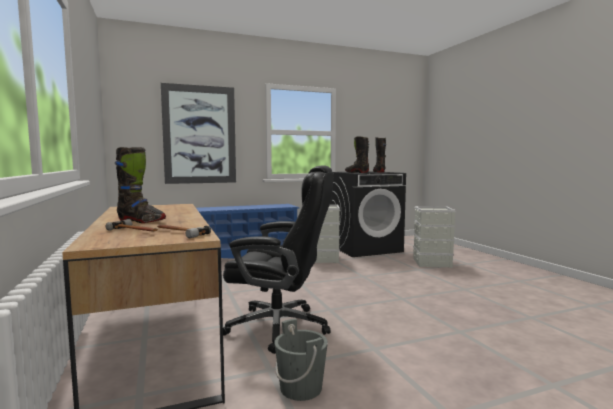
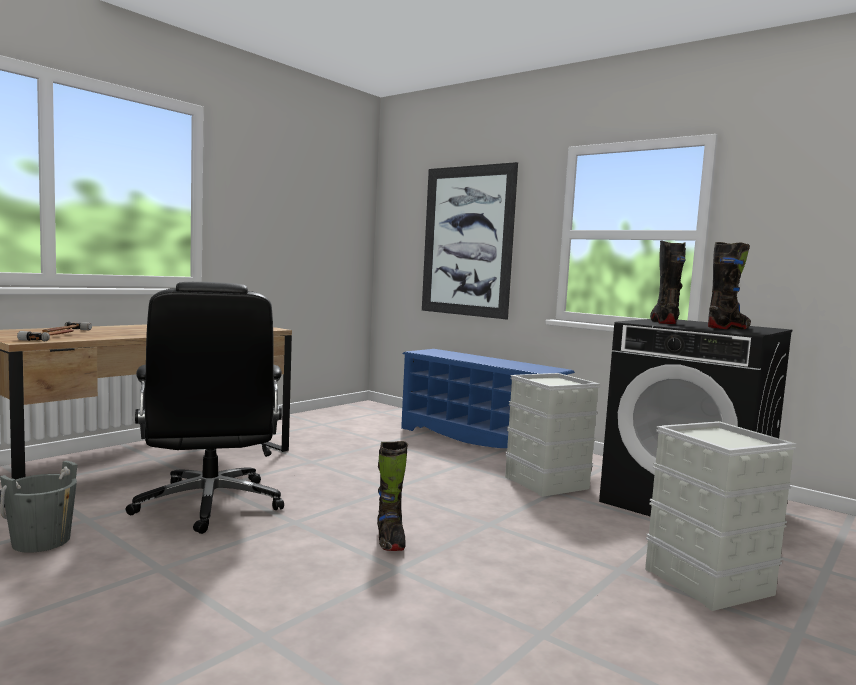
camera: 60 degrees right, 0 degrees up
(141, 221) = (127, 329): black boot -> black boot (390, 540)

